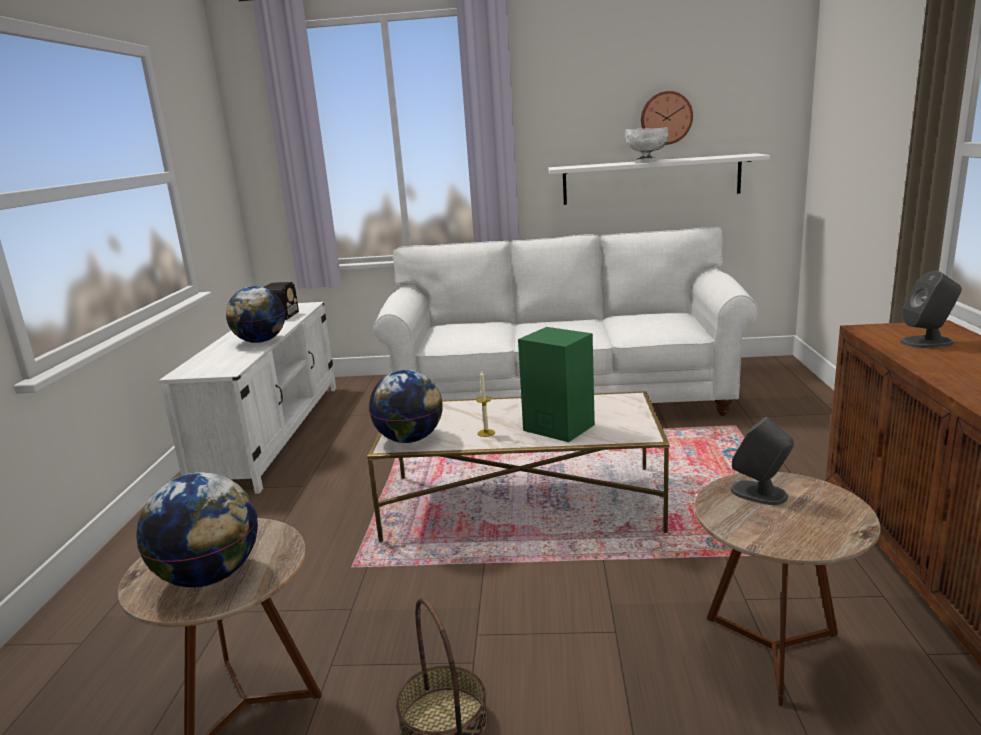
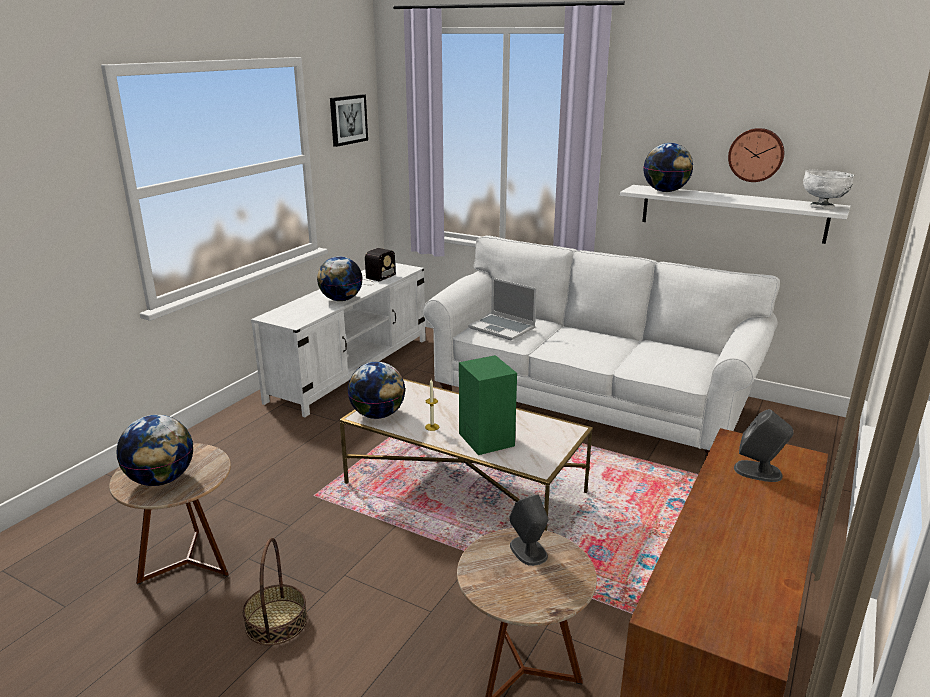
camera: 25 degrees right, 5 degrees up
(202, 134) = (348, 119): none -> picture
(465, 334) = (503, 328): none -> laptop
(590, 165) = (665, 191): none -> globe
(647, 162) = (720, 198): white bowl -> white bowl (822, 207)

